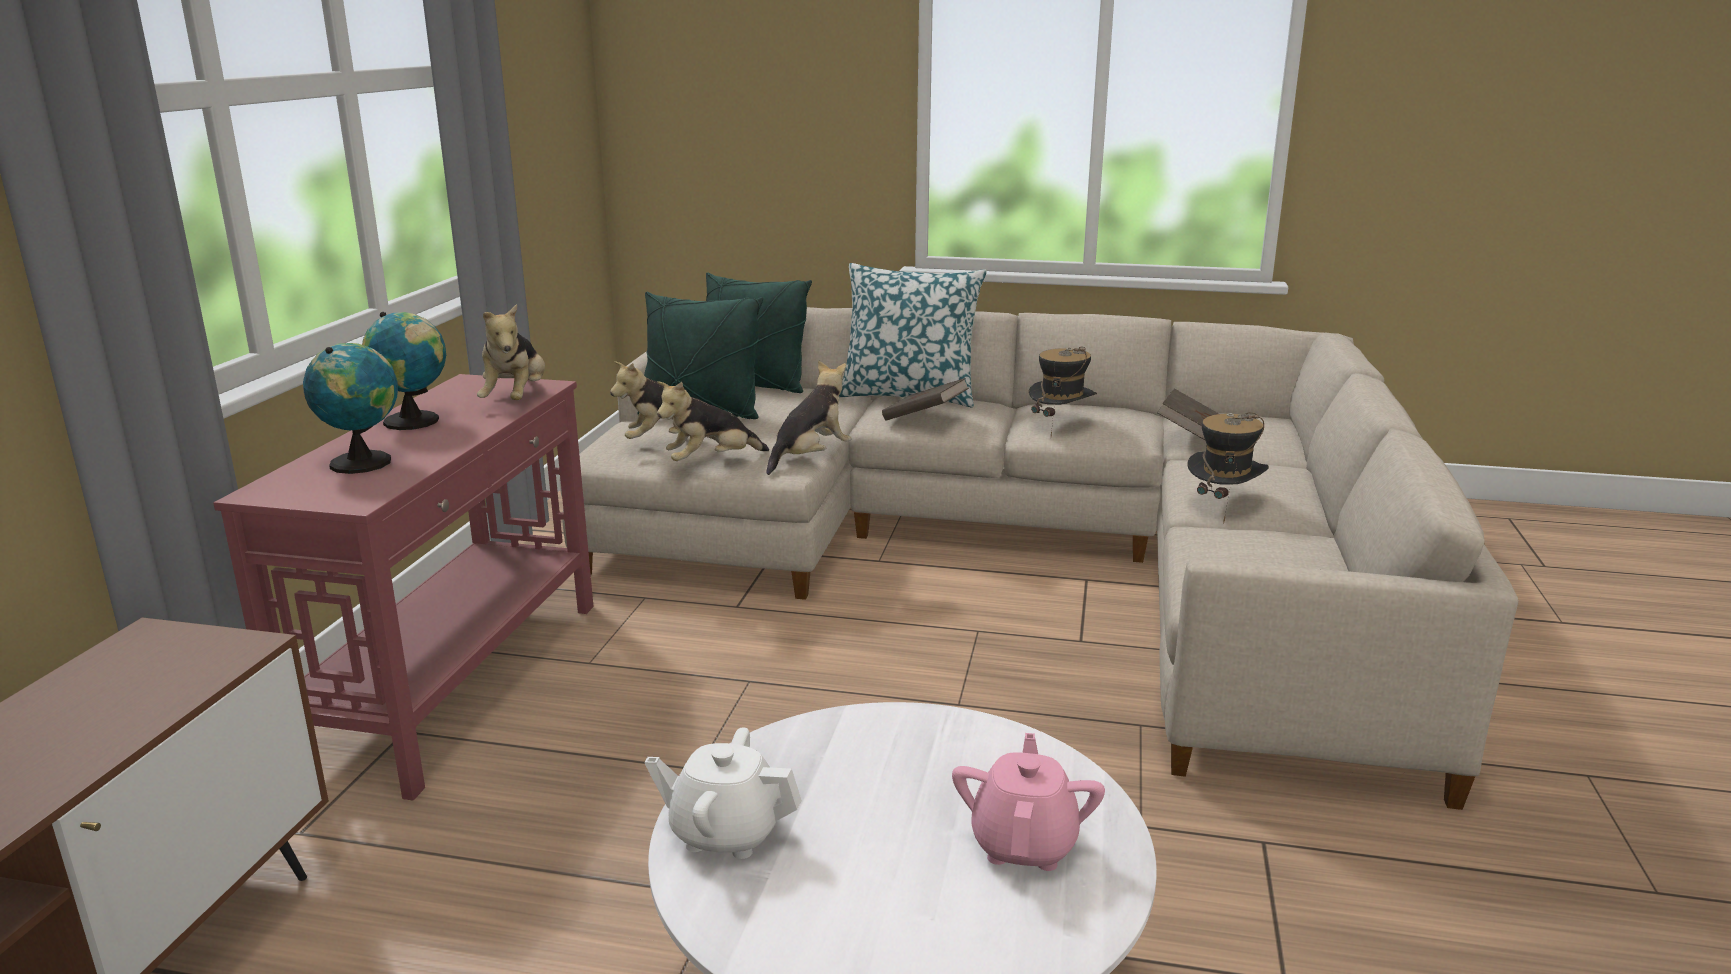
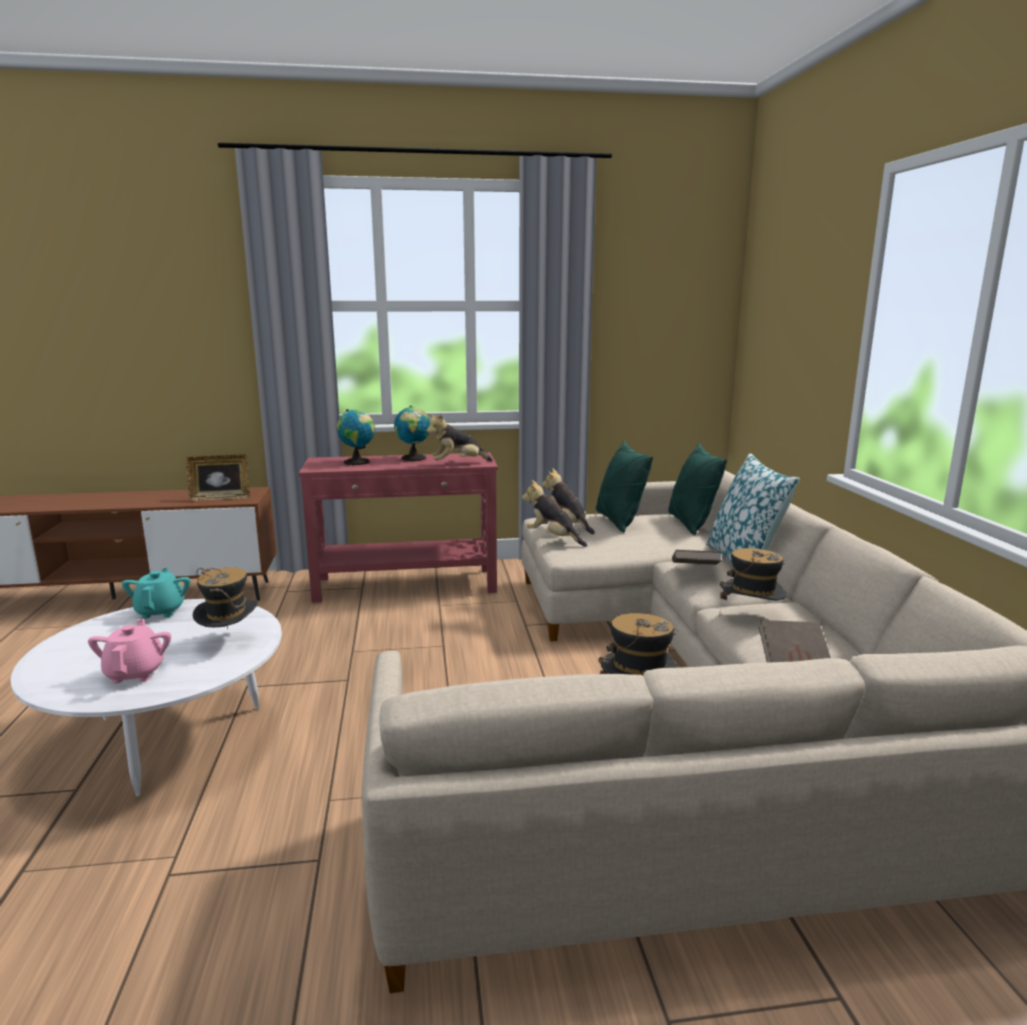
camera: 70 degrees right, 5 degrees down
(162, 680) = (221, 498): none -> picture frame
(725, 833) = (161, 611): white teapot -> turquoise teapot
(810, 457) = (592, 558): plush toy -> none
(936, 747) = (230, 642): none -> hat
(1024, 844) = (135, 673): pink teapot -> pink teapot turned 90 degrees counterclockwise

